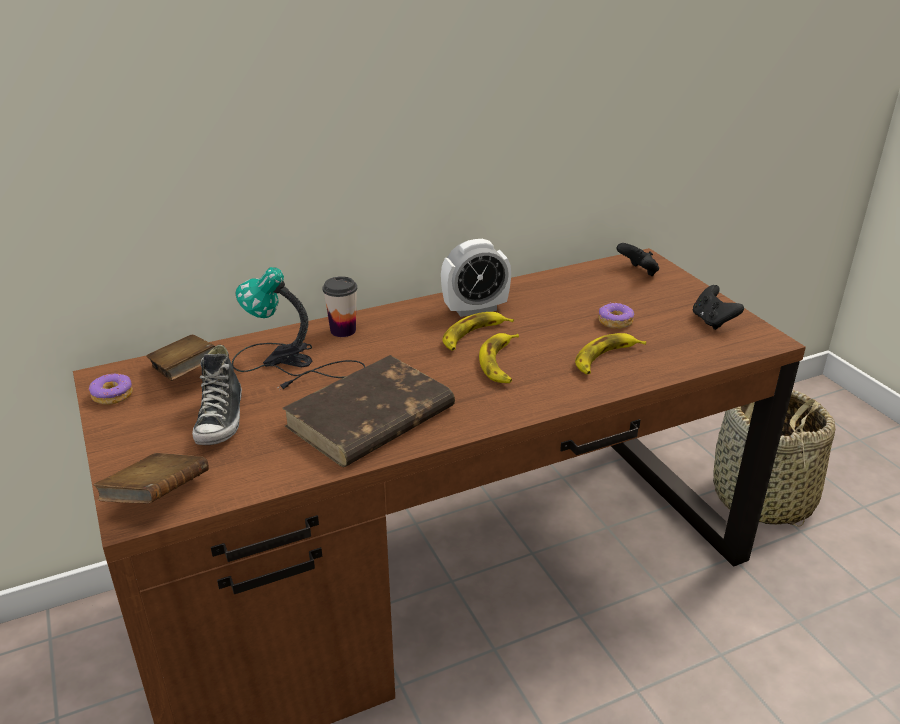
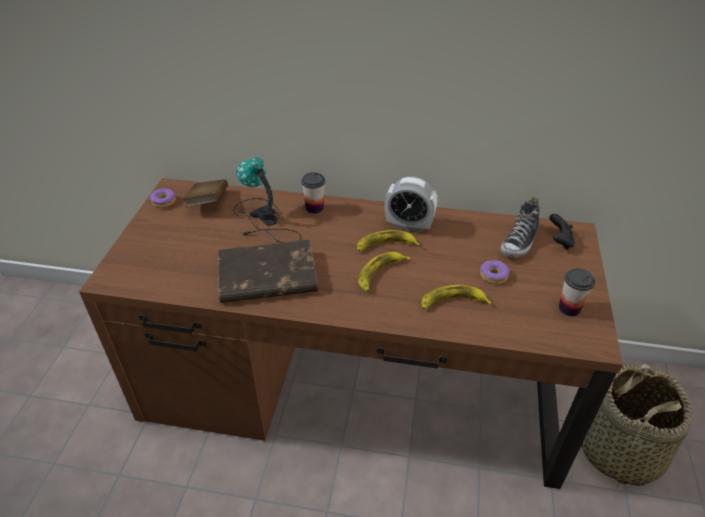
camera: 35 degrees right, 10 degrees up
(157, 497) = (124, 275): brown book -> none
(221, 420) = (195, 241): shoe -> shoe (519, 242)
(712, 321) = (569, 308): black game controller -> cup

